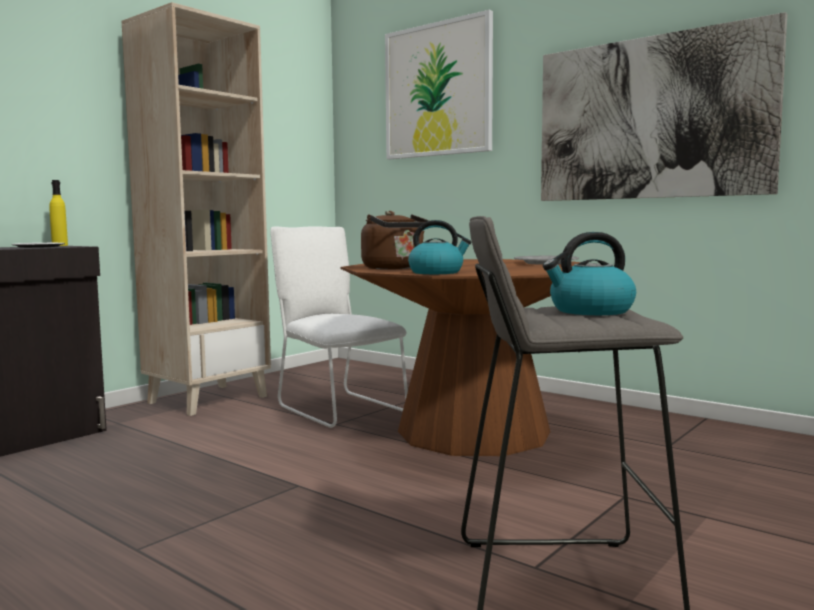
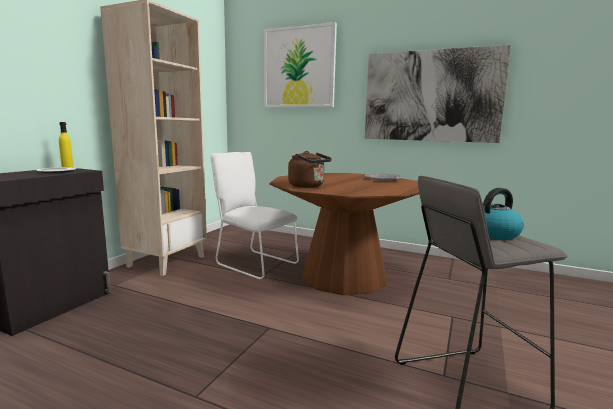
camera: 15 degrees left, 5 degrees up
(437, 272) = (344, 192): kettle -> none

